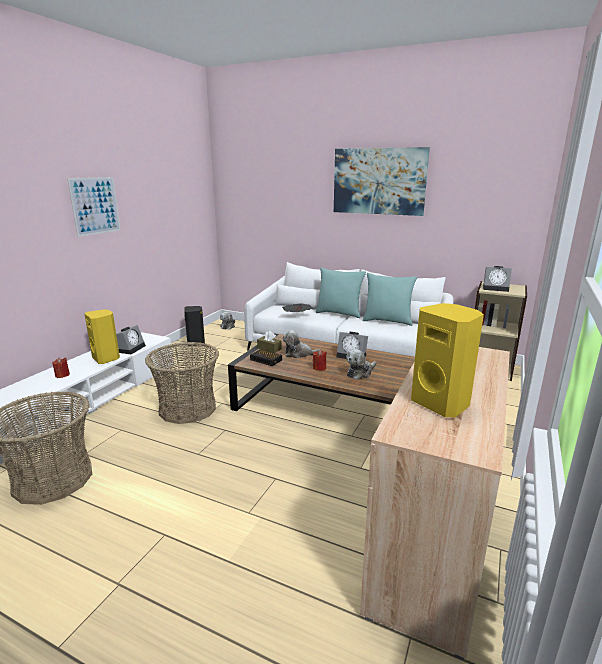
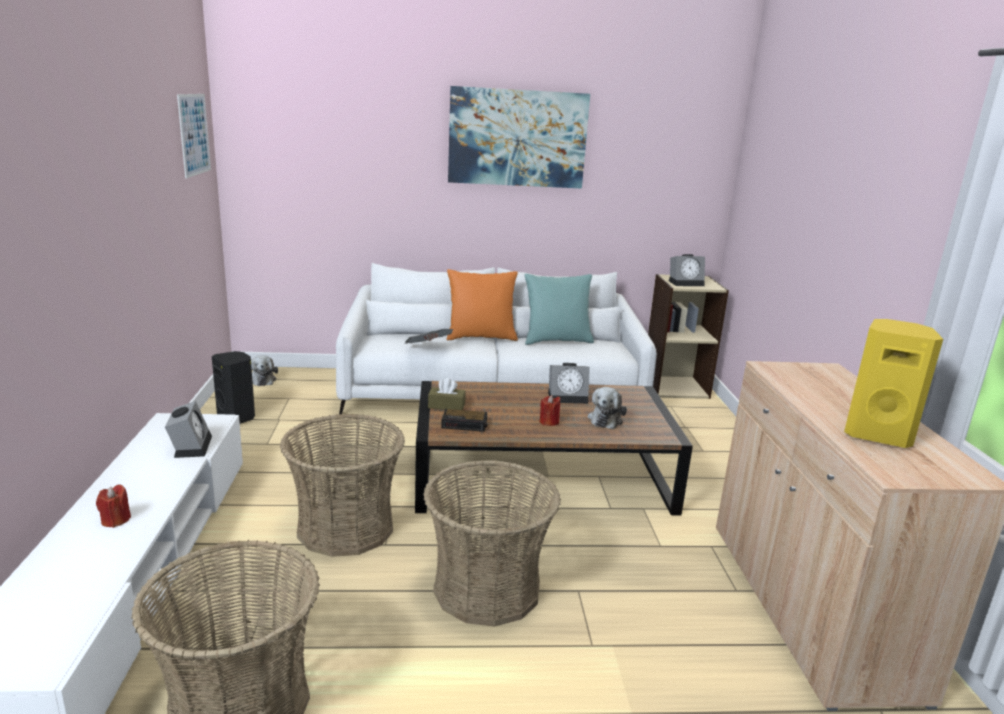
camera: 30 degrees left, 0 degrees up
(95, 206) = (97, 183): picture -> picture (194, 134)
(106, 359) = (166, 473): yellow speaker -> none
(224, 461) = (487, 589): none -> basket
(299, 354) = (497, 406): plush toy -> none
(339, 313) = (481, 337): turquoise pillow -> orange pillow

